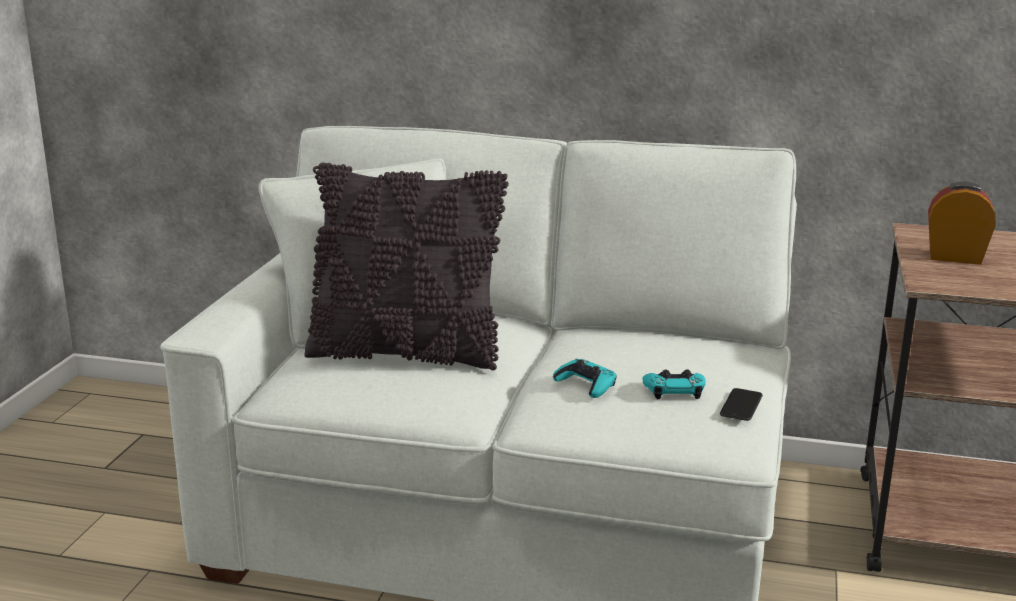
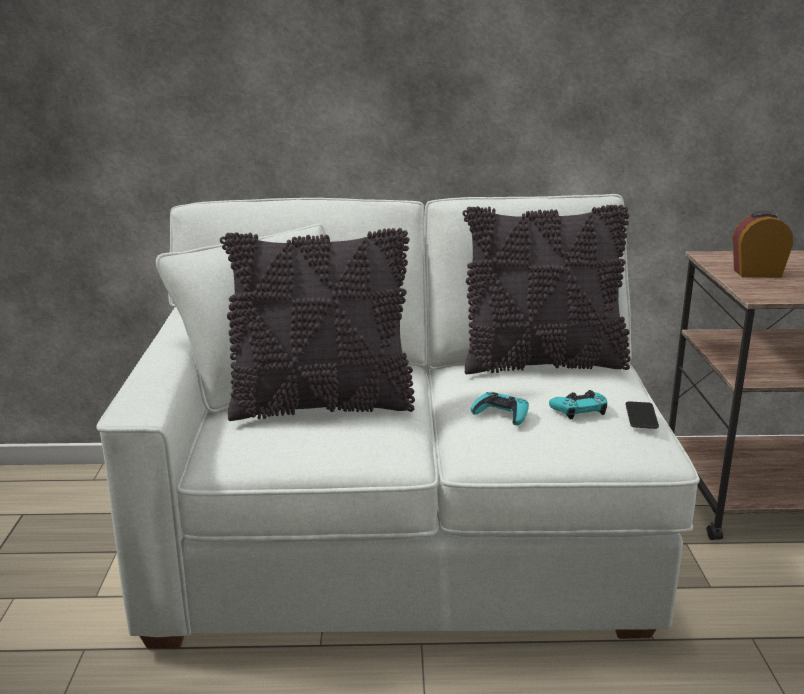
camera: 15 degrees left, 0 degrees up
(675, 336) = (542, 363): none -> black pillow

